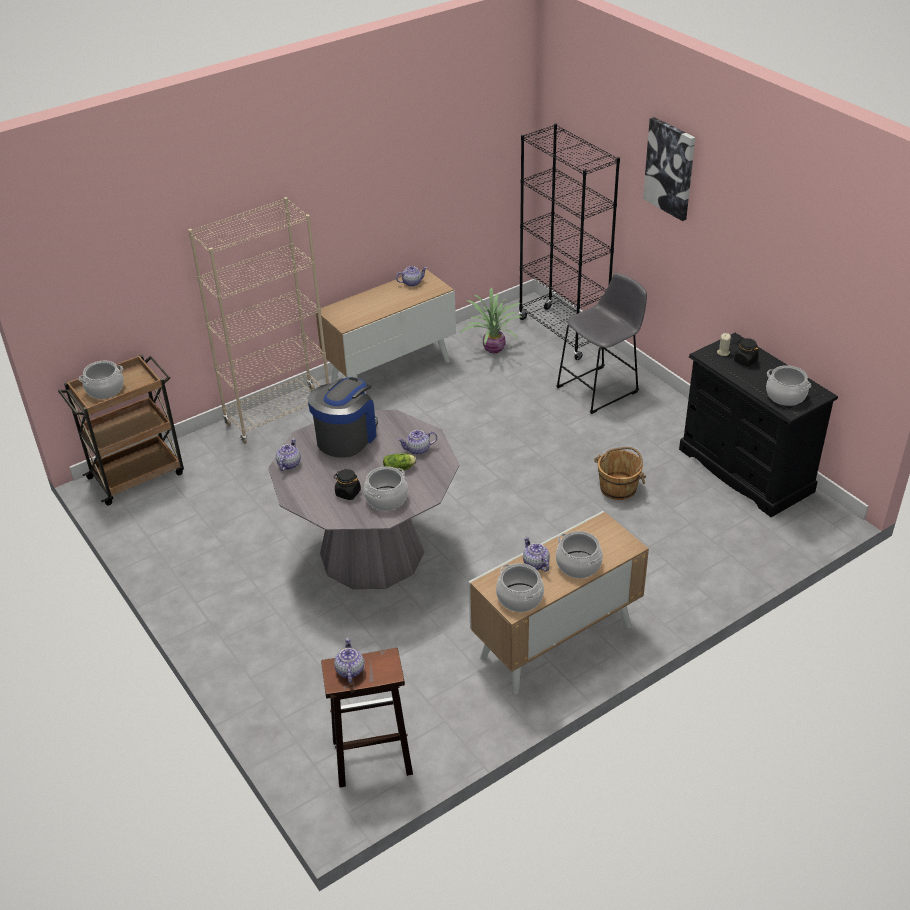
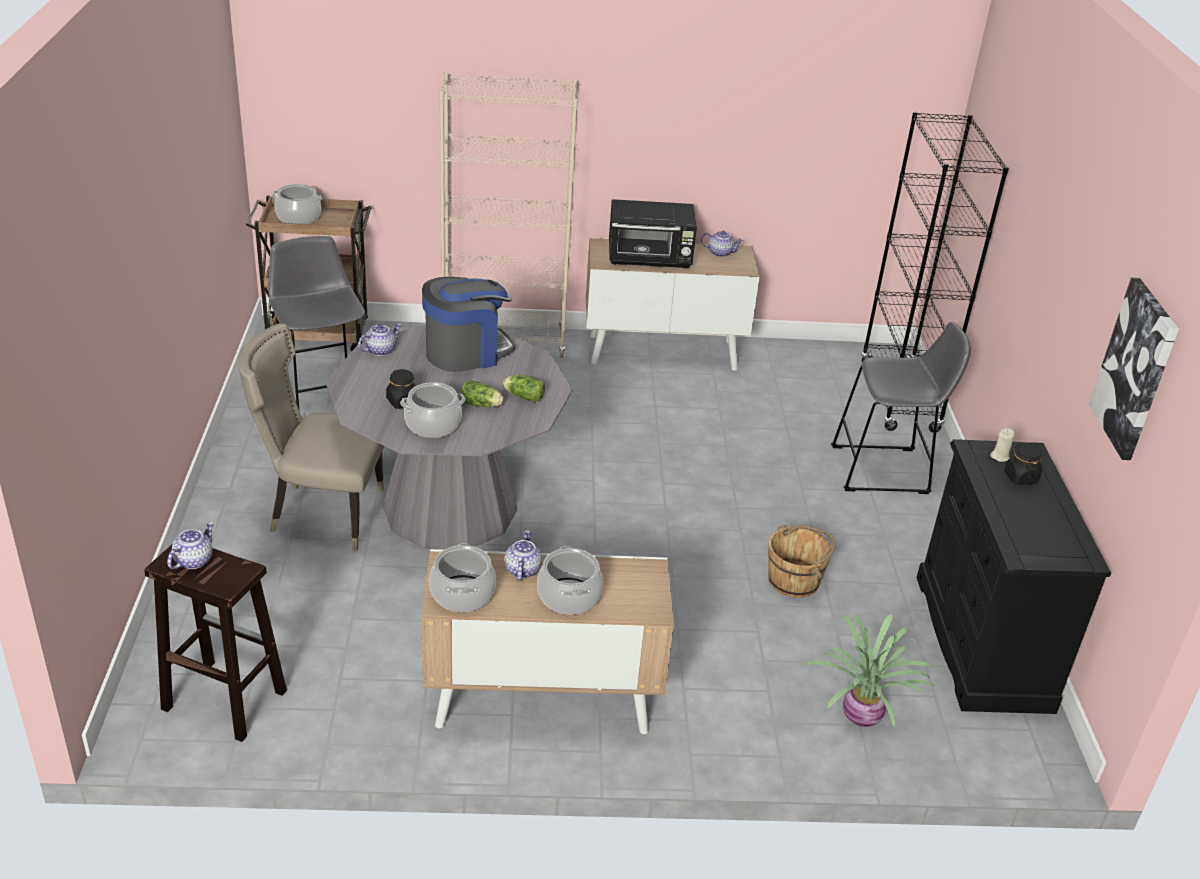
camera: 30 degrees right, 5 degrees down
(194, 517) = (323, 394): none -> grey stool
(293, 602) = (322, 513): none -> beige chair
(373, 308) = (650, 259): none -> black microwave
(417, 450) = (523, 396): teapot -> lettuce
(494, 348) = (800, 378): potted plant -> potted plant (862, 715)
(670, 168) = (1049, 190): picture -> picture (1135, 369)
(785, 395) = (1032, 538): cooking pot -> none

